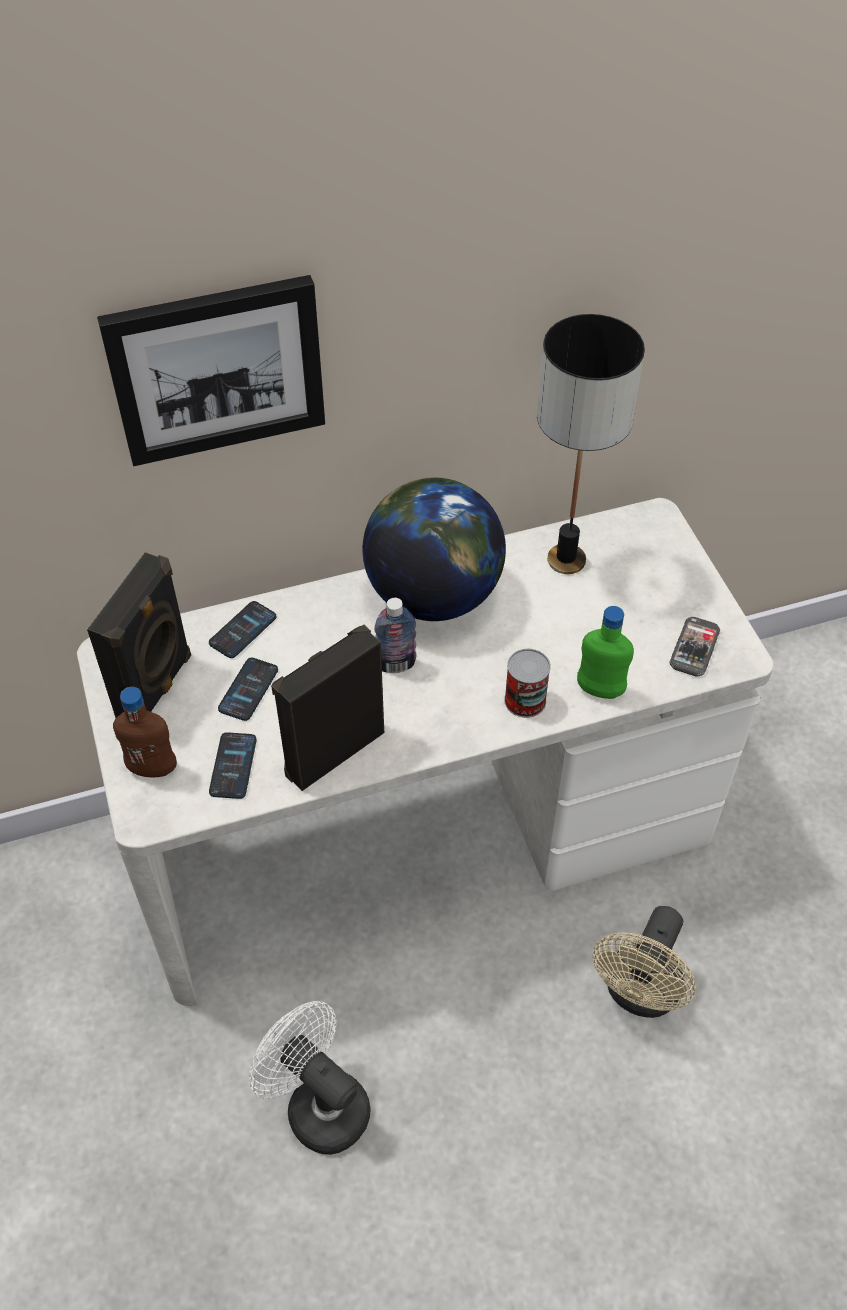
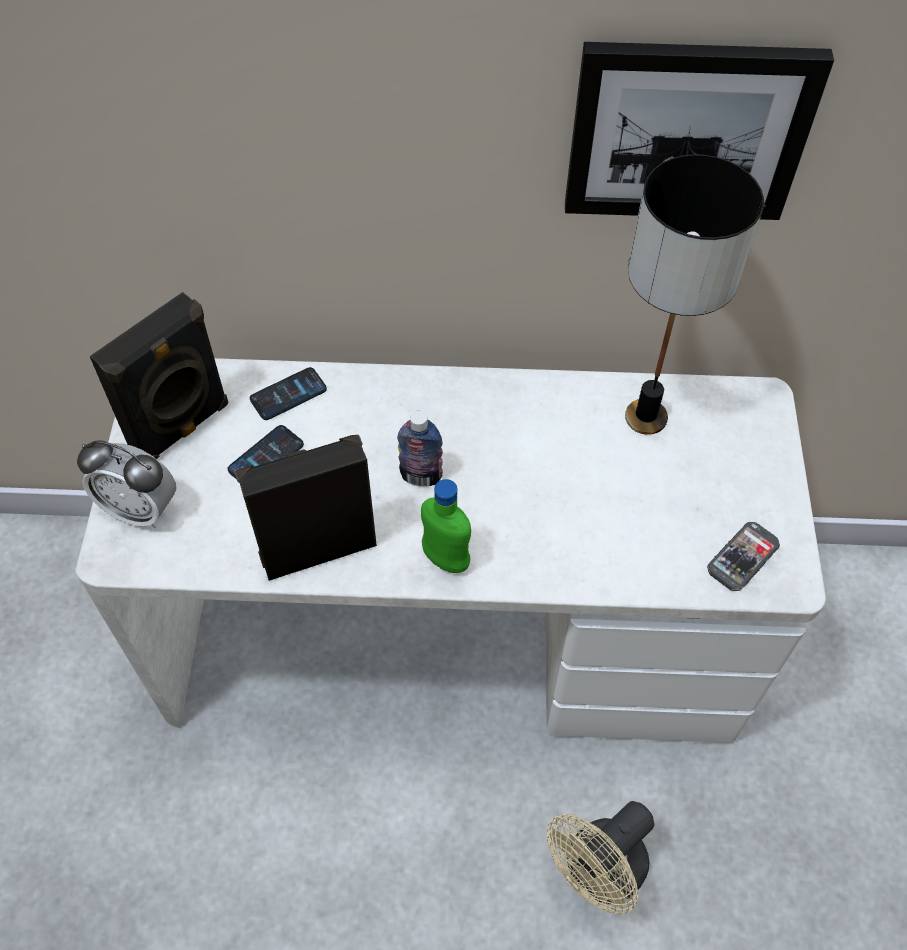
camera: 20 degrees right, 5 degrees up
(152, 768) = (140, 509): brown bottle -> alarm clock
(217, 369) = (282, 117): picture -> picture (687, 131)
(233, 766) = (216, 532): phone -> none
(318, 1104) = (247, 865): white fan -> none
(433, 595) = (491, 414): globe -> none
(525, 700) = (535, 557): can -> none
(600, 690) = (619, 572): green bottle -> green bottle (445, 559)

